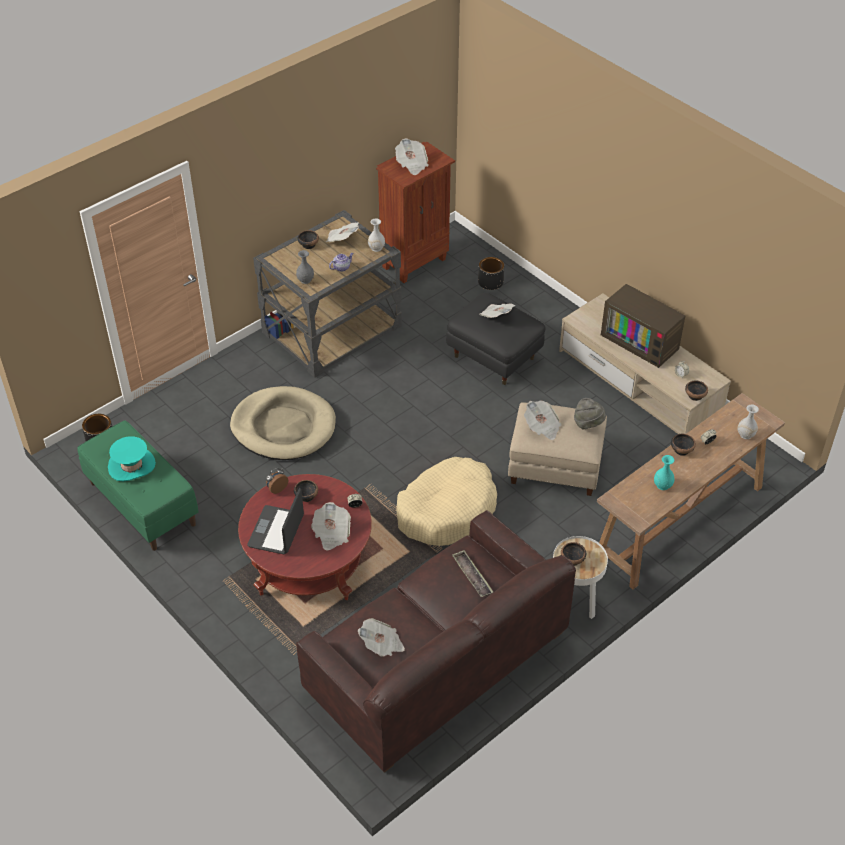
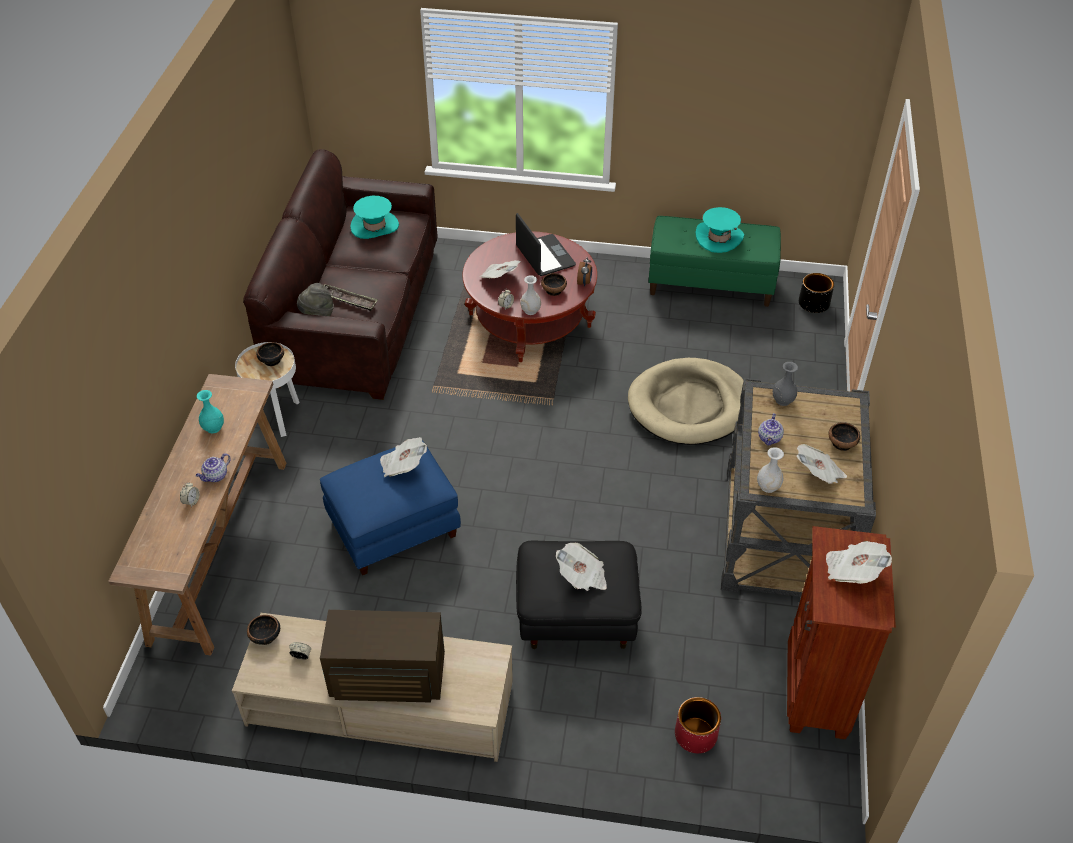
camera: 140 degrees right, 0 degrees up
(382, 645) = (374, 226): newspaper -> turquoise hat
(447, 510) = (459, 424): beige dog bed -> none
(490, 282) = (695, 735): black planter -> red planter
(554, 467) = (394, 527): beige ottoman -> blue ottoman
(588, 423) = (358, 500): grey hat -> grey hat (317, 314)
(681, 449) = (215, 476): bowl -> teapot
(745, 435) = (150, 535): white vase -> white vase (530, 310)

